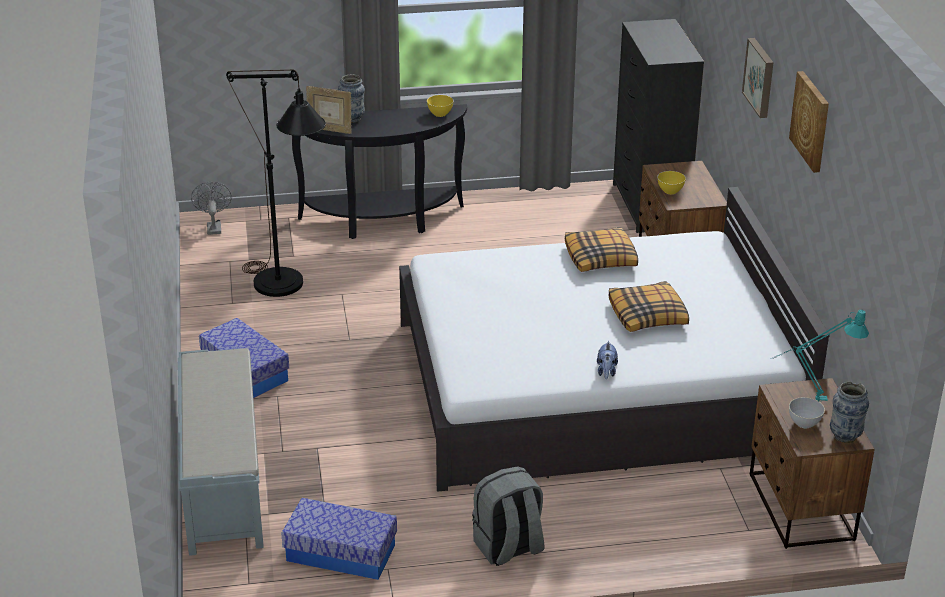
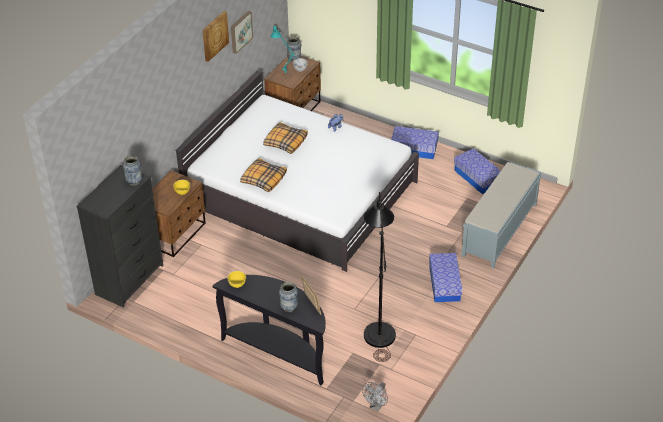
camera: 140 degrees left, 10 degrees up
(508, 548) = (414, 149): grey backpack -> storage box
(655, 54) = (134, 182): none -> vase
(760, 77) = (170, 87): picture -> picture (240, 31)

